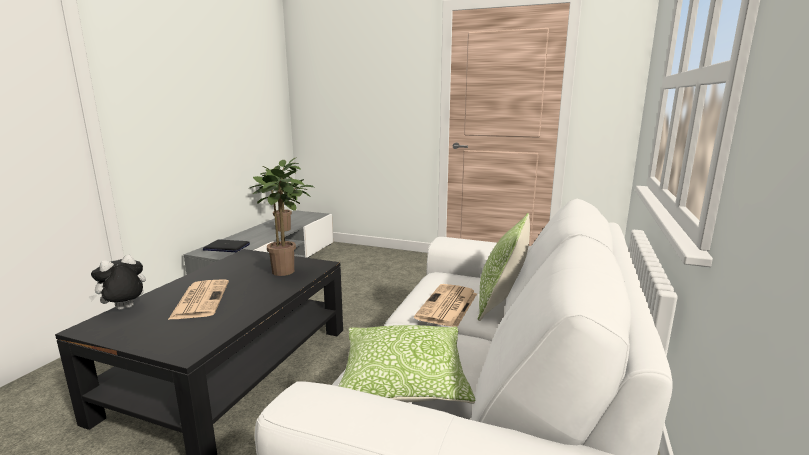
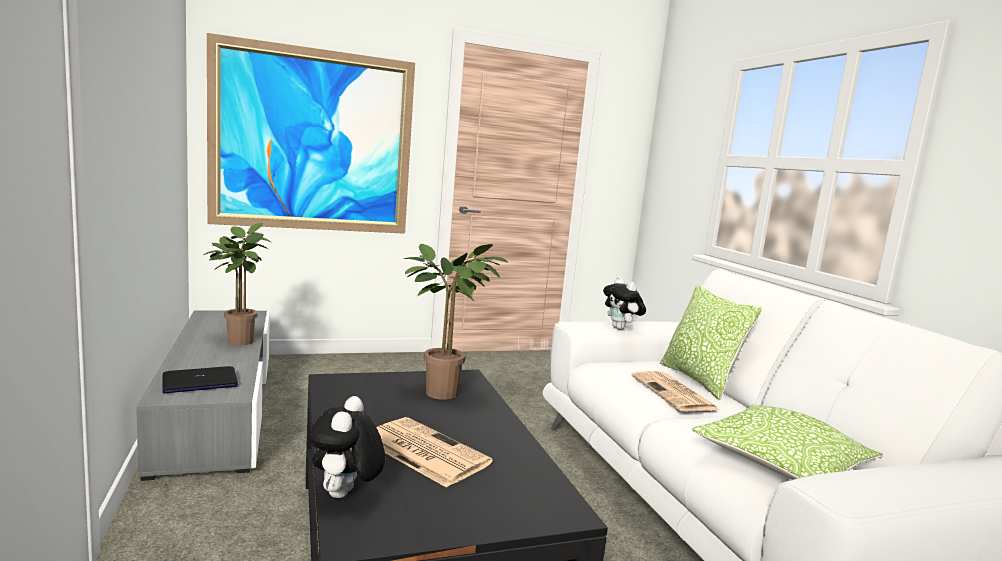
camera: 40 degrees left, 5 degrees down
(353, 102) = (313, 141): none -> picture
(479, 247) = (621, 328): none -> plush toy

